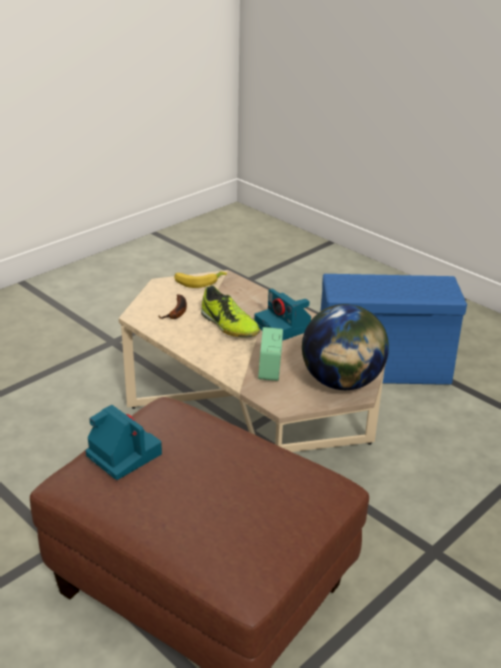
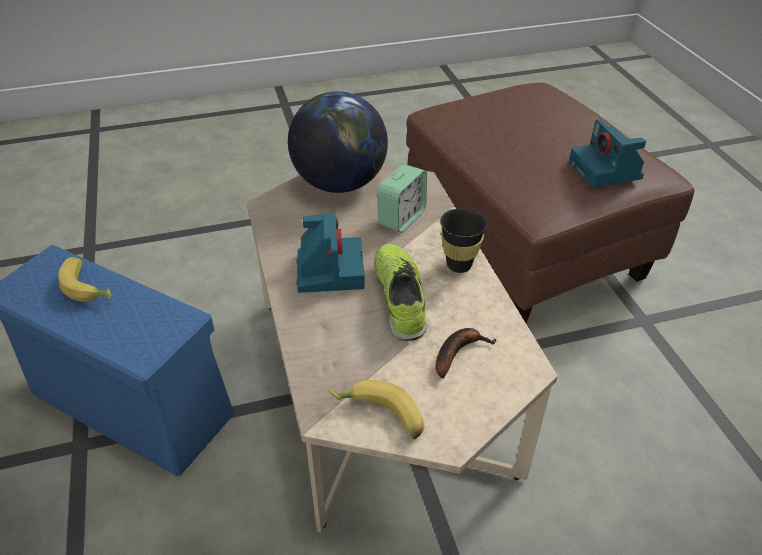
camera: 150 degrees left, 10 degrees up
(206, 352) = (459, 265): none -> black cup
(408, 292) = (89, 286): none -> banana

